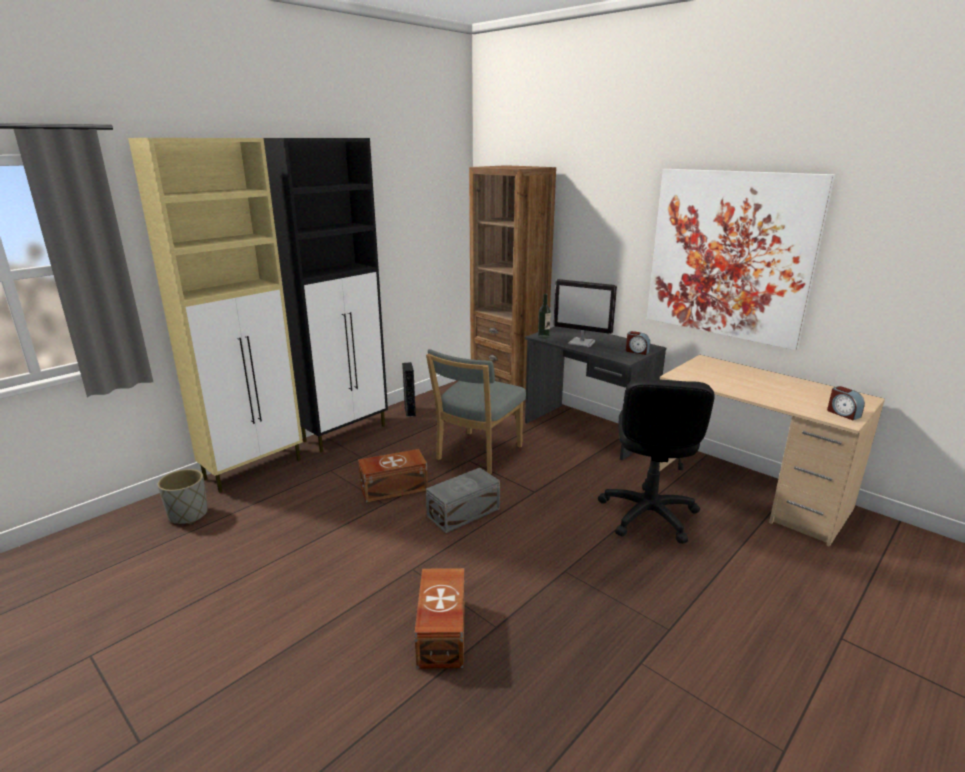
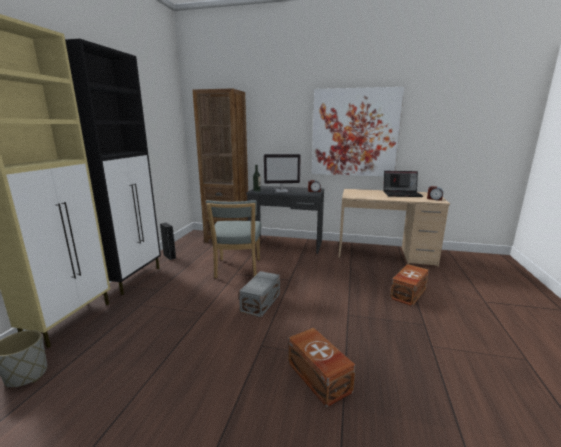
camera: 30 degrees left, 5 degrees down
(392, 488) = (199, 302): brown storage box -> brown storage box (407, 293)
(648, 515) = (356, 275): black office chair -> none
(794, 388) = (402, 194): none -> laptop

